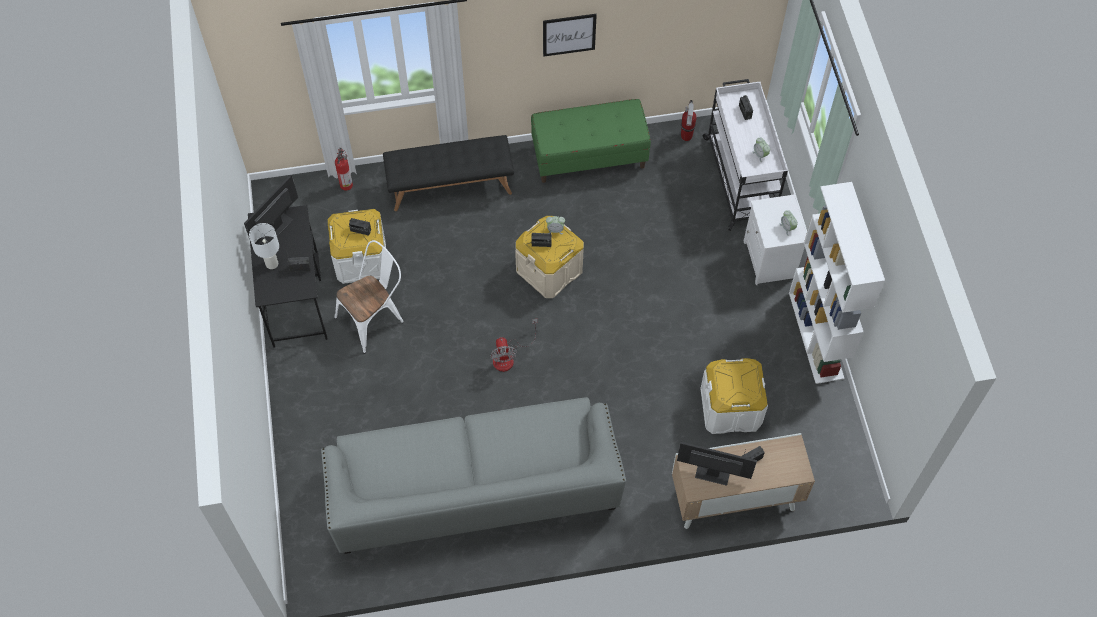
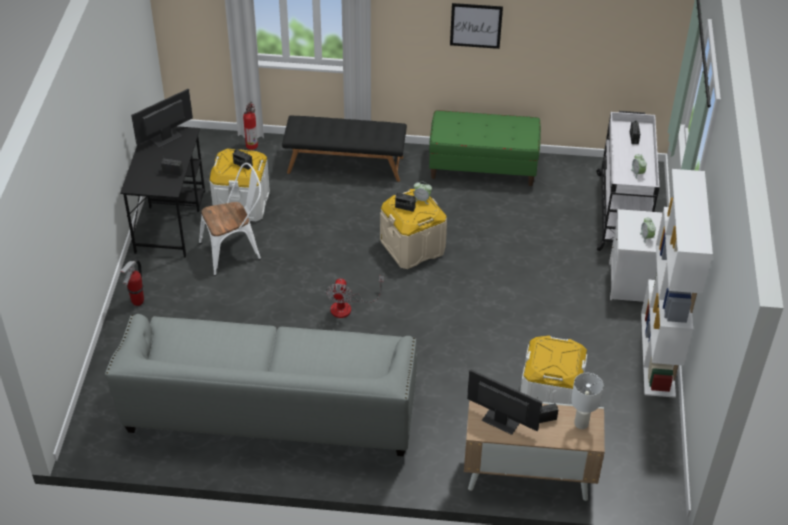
camera: 15 degrees right, 15 degrees down
(271, 263) = (148, 164): white table lamp -> white table lamp (580, 423)
(686, 137) = (581, 170): fire extinguisher -> fire extinguisher (137, 302)

